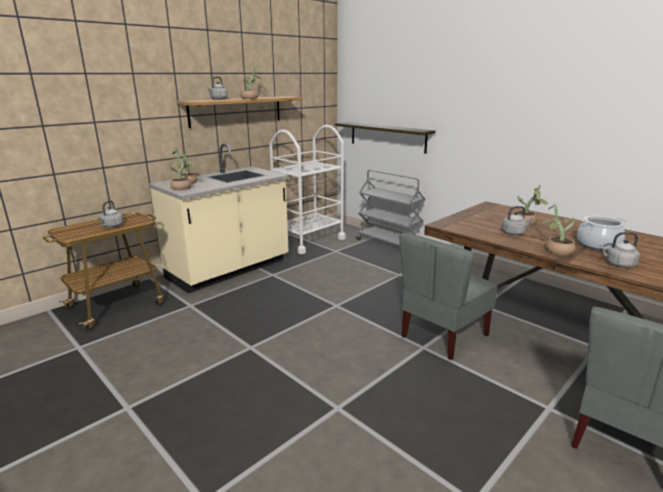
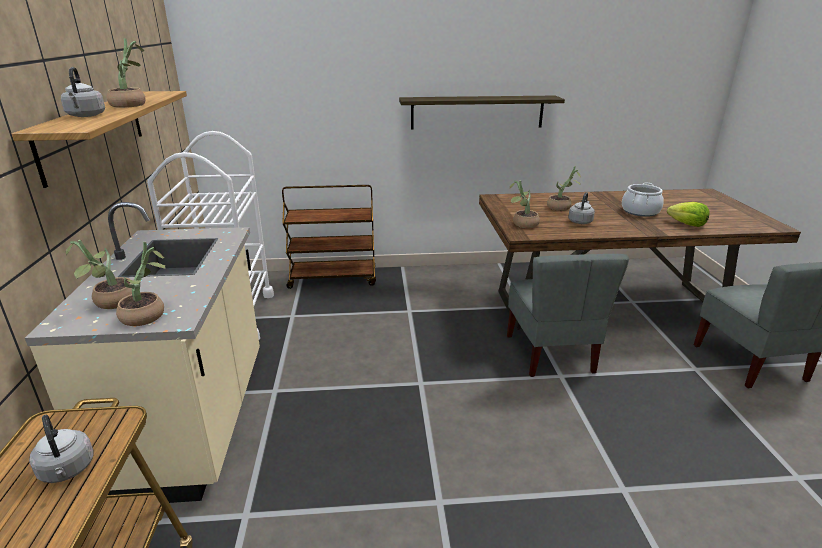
camera: 50 degrees left, 5 degrees up
(387, 137) = (294, 135): shelf -> shelf (477, 112)
(389, 243) = (333, 278): grey cart -> brown cart
(555, 250) = (638, 227): potted plant -> potted plant (522, 224)
(618, 264) = (687, 224): grey kettle -> lettuce

